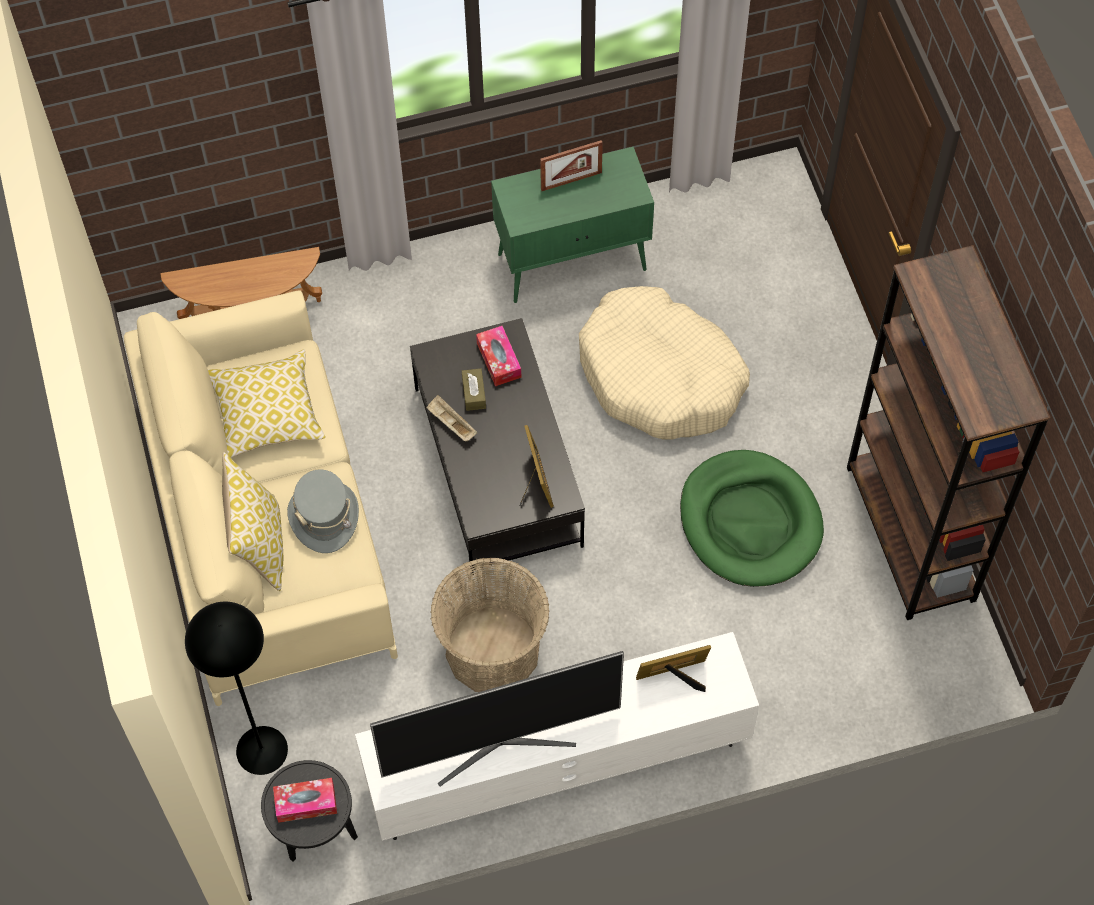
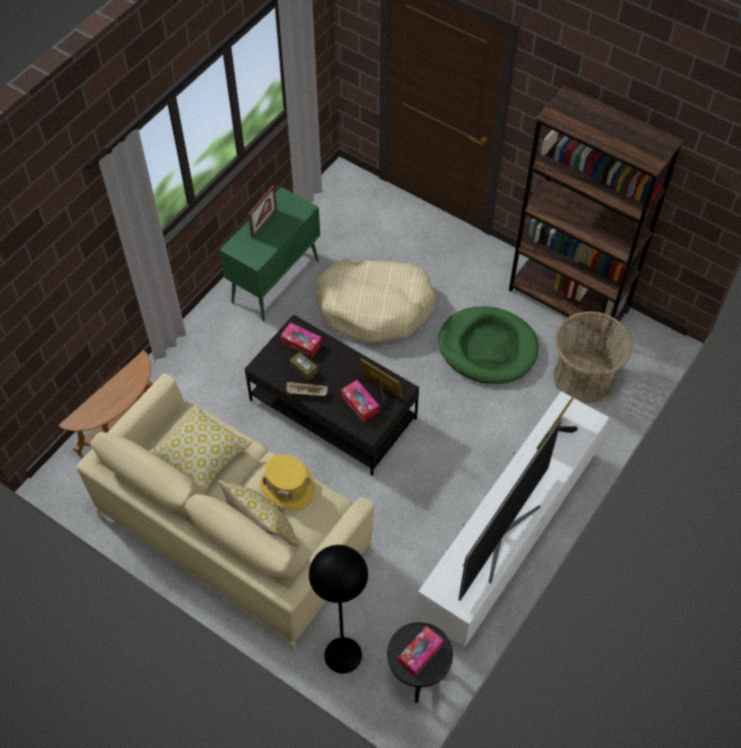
camera: 40 degrees left, 5 degrees down
(324, 517) = (287, 487): grey hat -> yellow hat
(492, 650) = (419, 505): basket -> basket (583, 377)
(499, 480) = (360, 404): none -> tissue box

